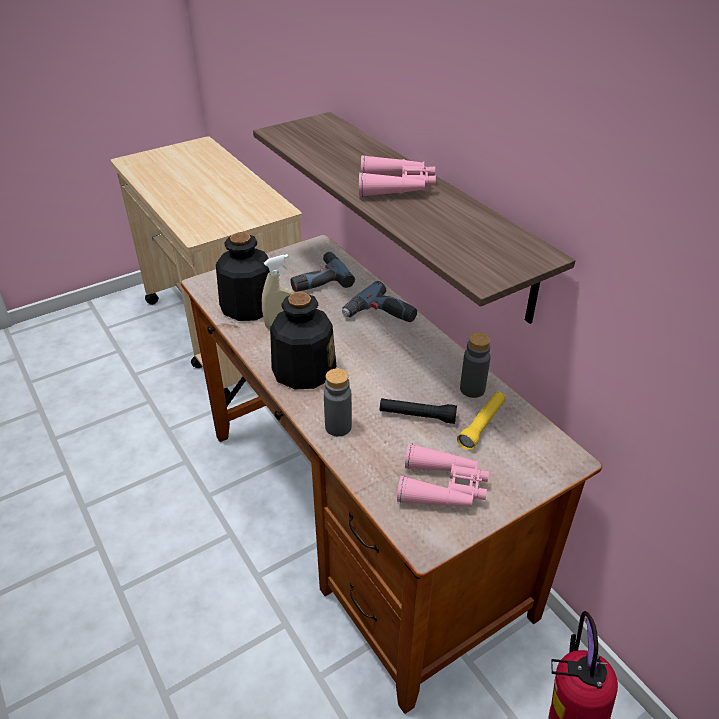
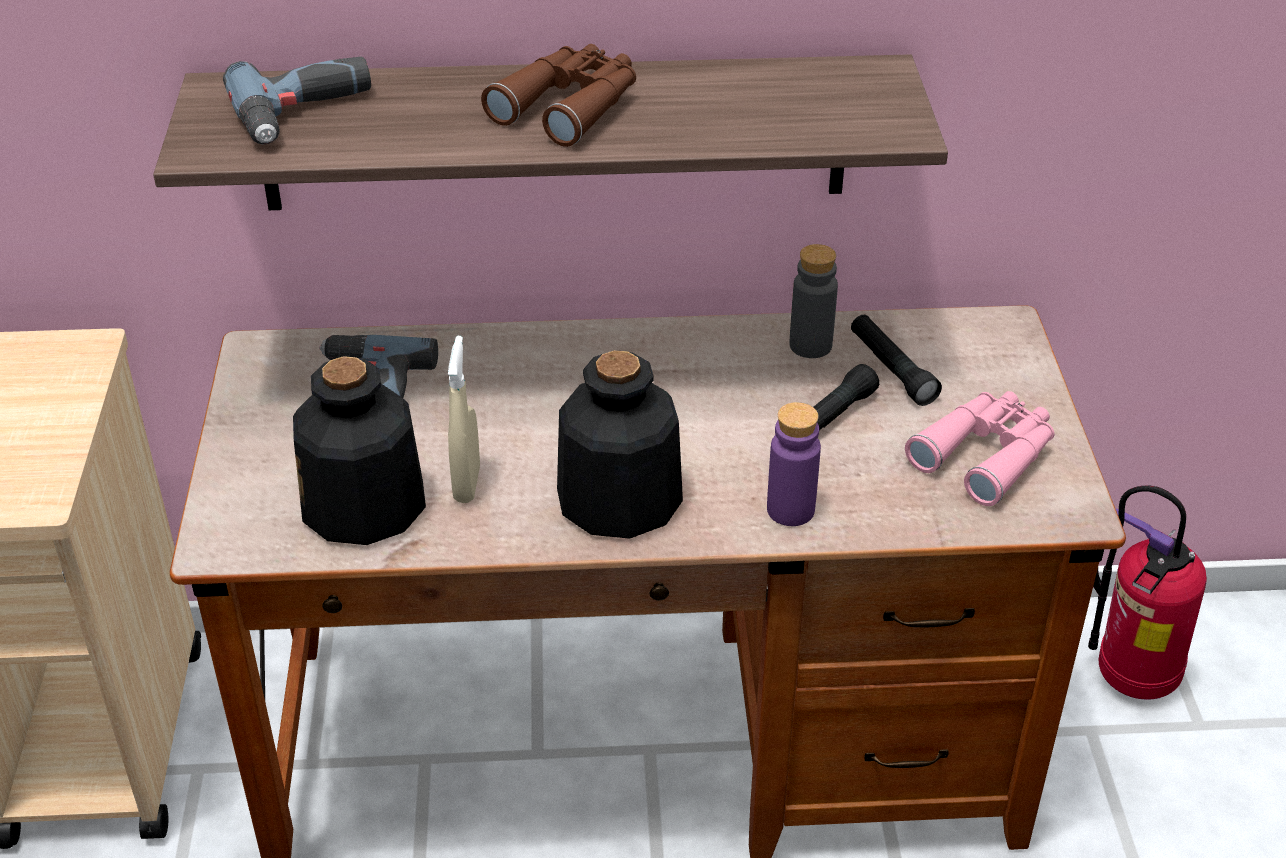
camera: 60 degrees left, 0 degrees up
(338, 427) = (790, 510): grey bottle -> purple bottle
(380, 315) = (550, 362): power drill -> power drill (306, 113)
(397, 187) = (570, 106): pink binoculars -> brown binoculars
(482, 425) = (891, 369): yellow flashlight -> black flashlight

